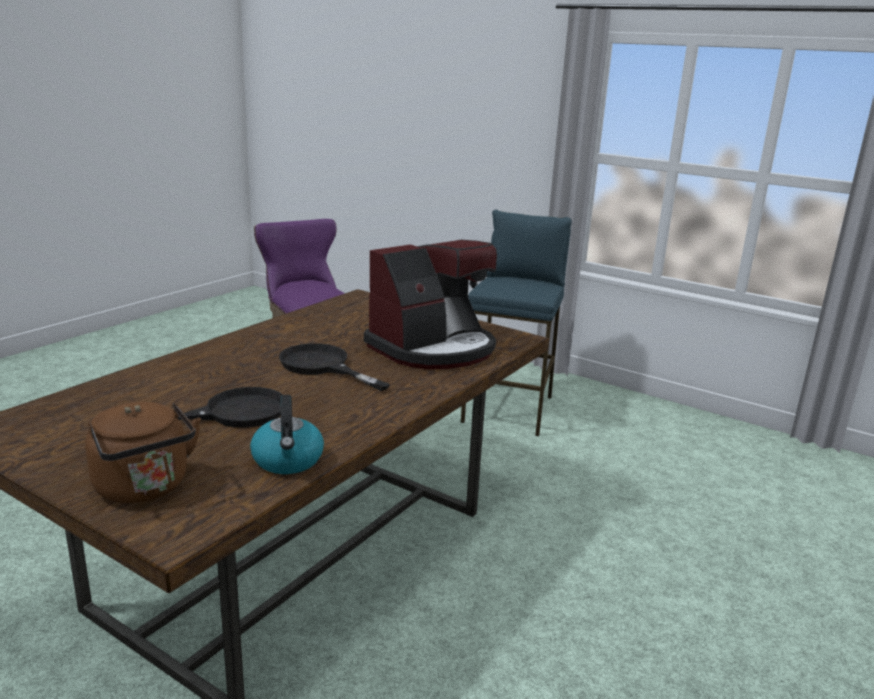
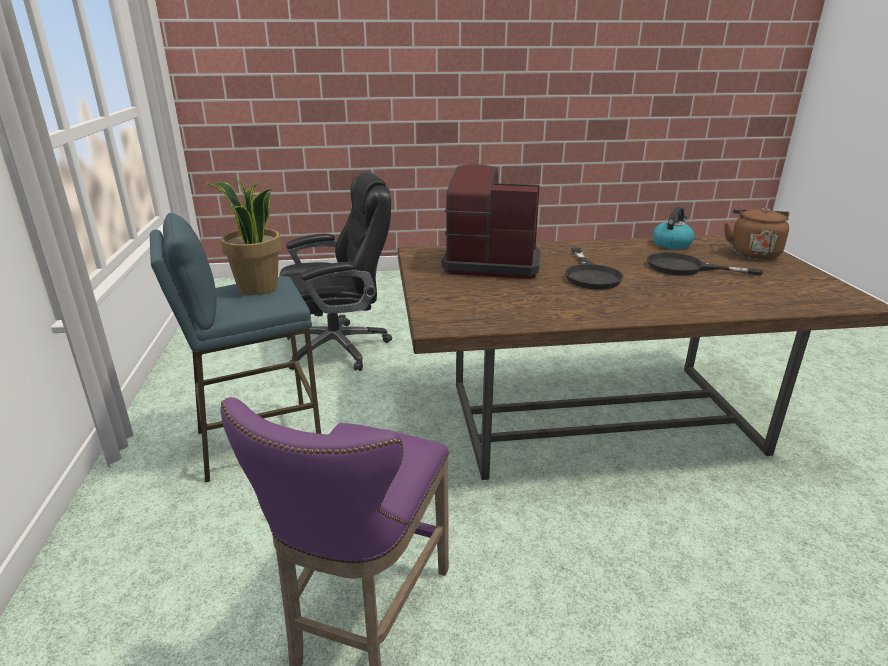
camera: 130 degrees left, 5 degrees up
(526, 288) = (257, 288): none -> potted plant
(646, 490) = (339, 347): none -> black office chair

